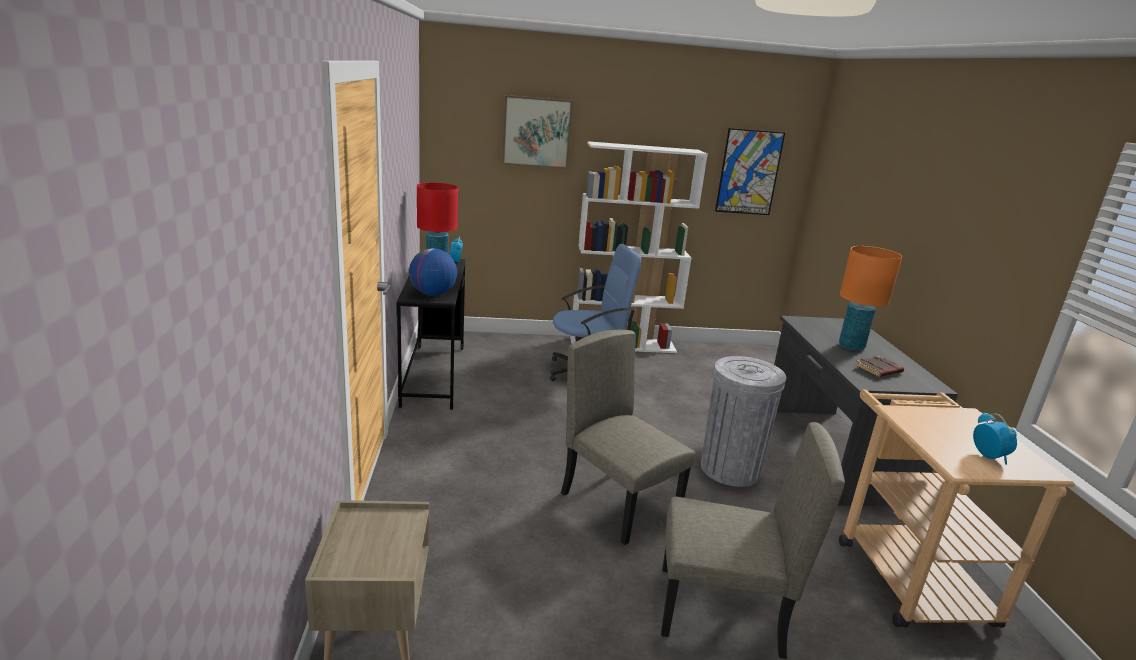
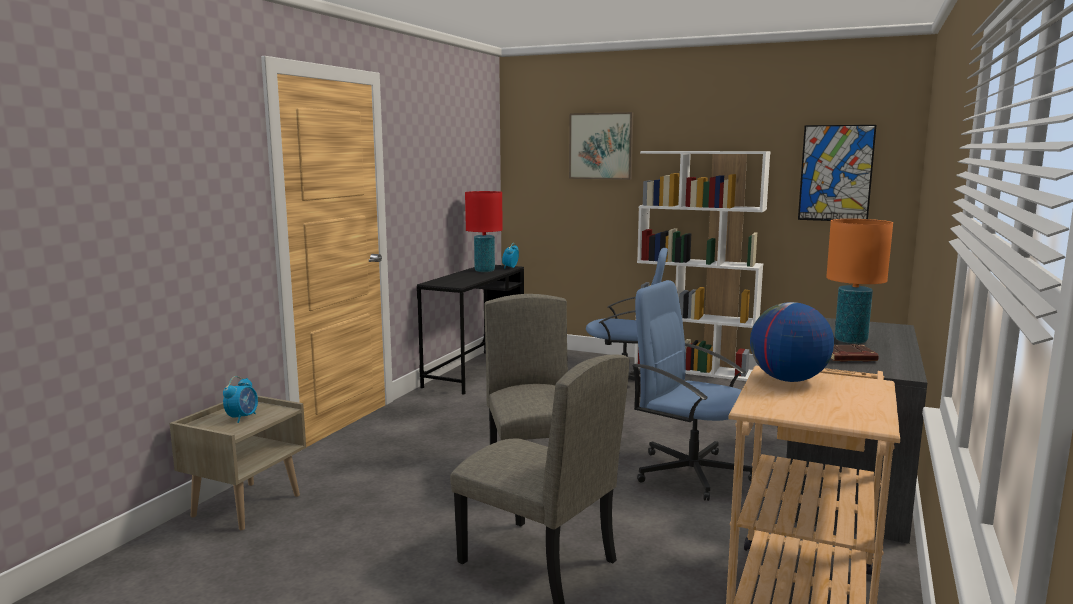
camera: 30 degrees right, 10 degrees down
(432, 294) = (453, 282): globe -> globe (788, 380)
(730, 469) = (690, 472): grey trash can -> blue office chair
(988, 456) = (817, 407): alarm clock -> alarm clock (242, 417)

